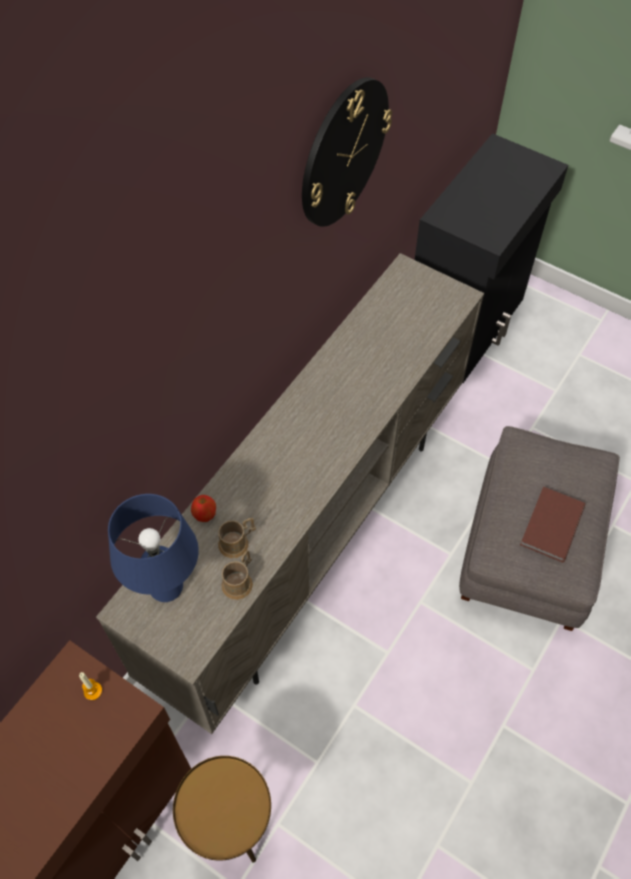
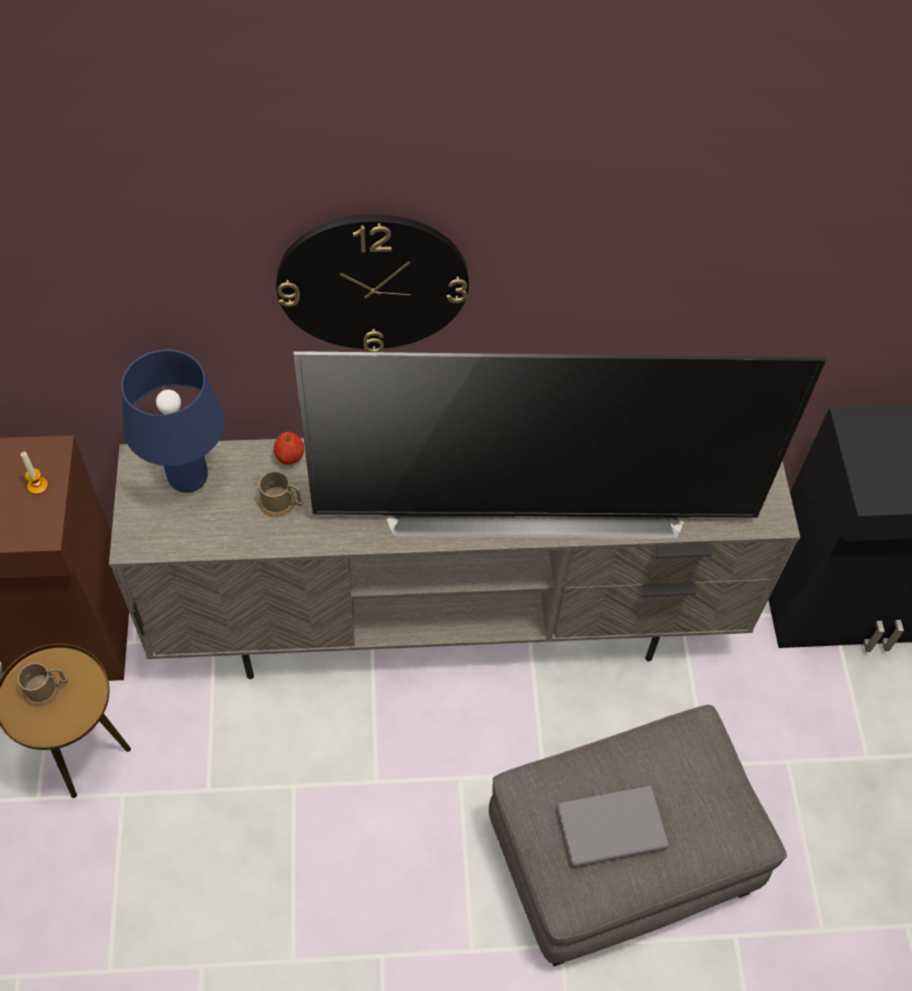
camera: 50 degrees right, 0 degrees up
(239, 581) = (242, 533): brown mug -> brown mug (47, 689)
(343, 153) = (679, 226): wall clock -> wall clock (372, 282)
(358, 402) = (534, 504): none -> television
(550, 525) = (609, 825): brown book -> grey book

